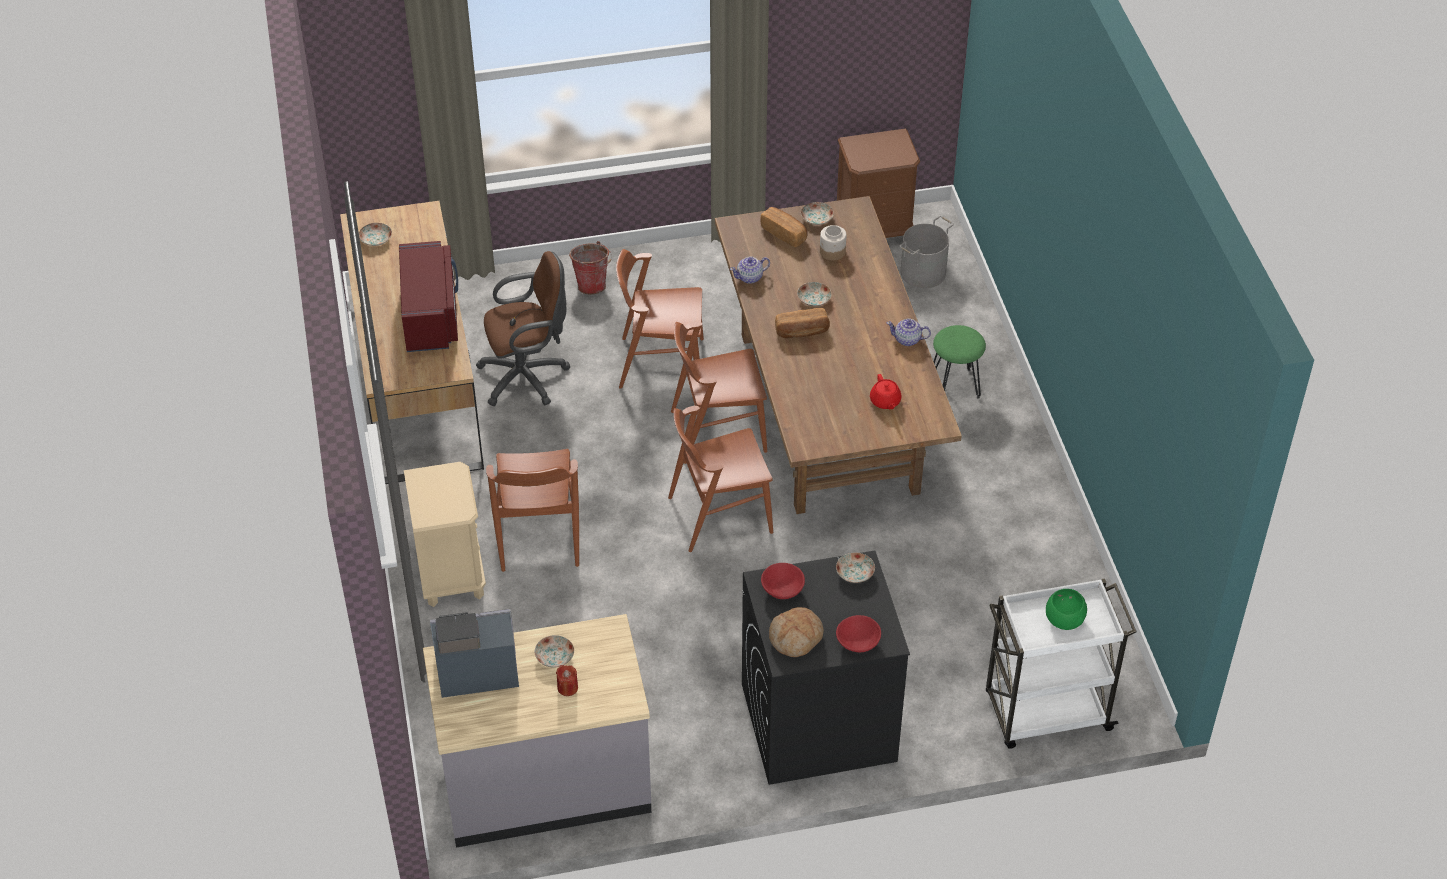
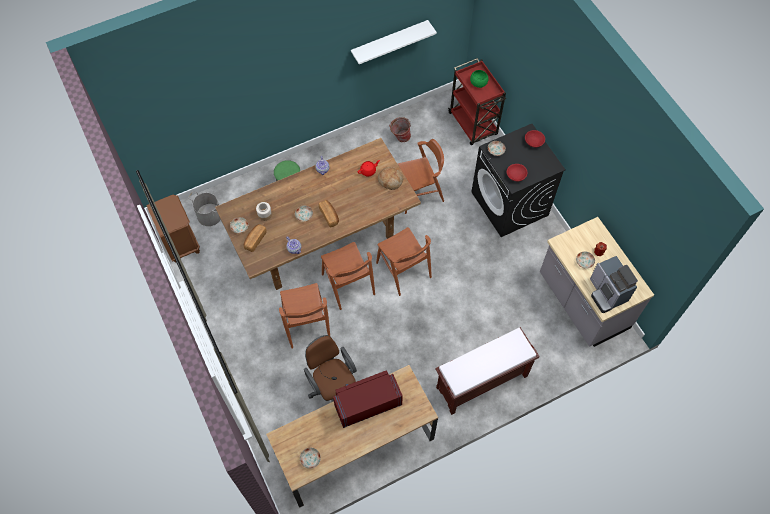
camera: 105 degrees left, 15 degrees up
(451, 574) = (481, 382): beige nightstand -> brown bench
(538, 535) = (443, 348): brown chair -> brown chair (418, 193)
(592, 284) = (252, 376): bucket -> bucket (400, 137)
(796, 638) = (541, 165): bread -> bread (390, 180)
(1045, 712) = (473, 124): white cart -> red cart
(1137, 408) = (389, 42): none -> white shelf

